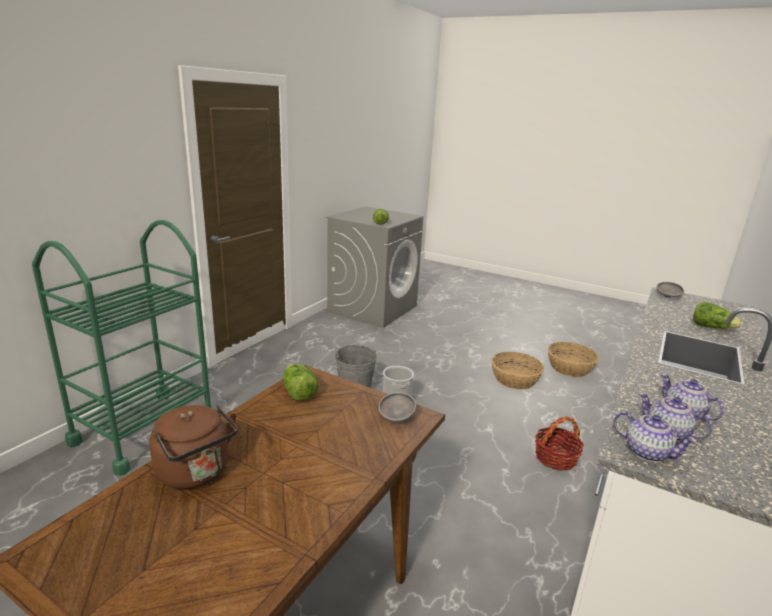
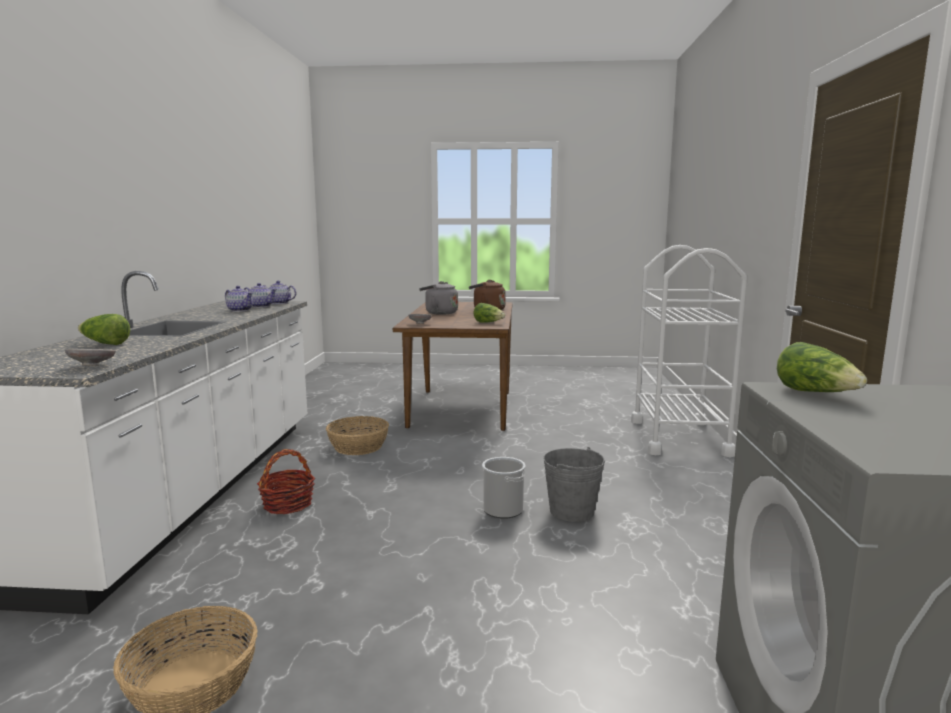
camera: 155 degrees right, 10 degrees down
(144, 430) = (679, 437): green cart -> white cart
(306, 484) = (439, 313): none -> grey kettle
(515, 380) = (337, 602): basket -> basket (358, 447)

